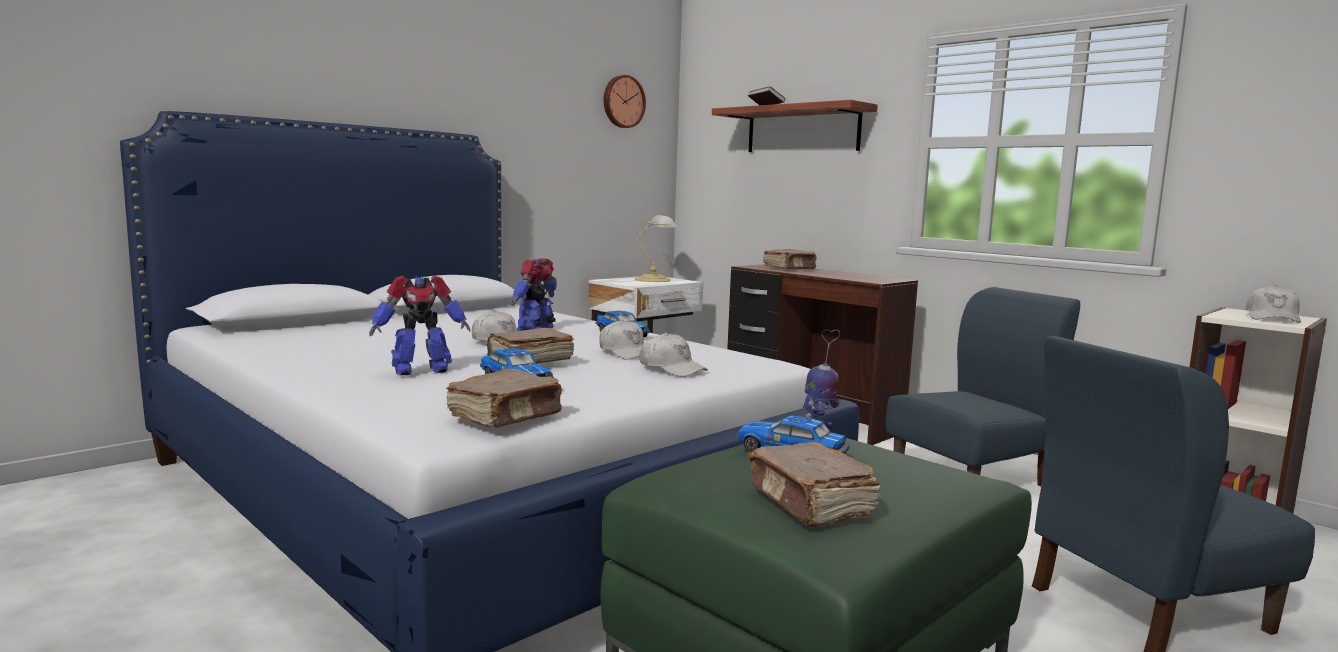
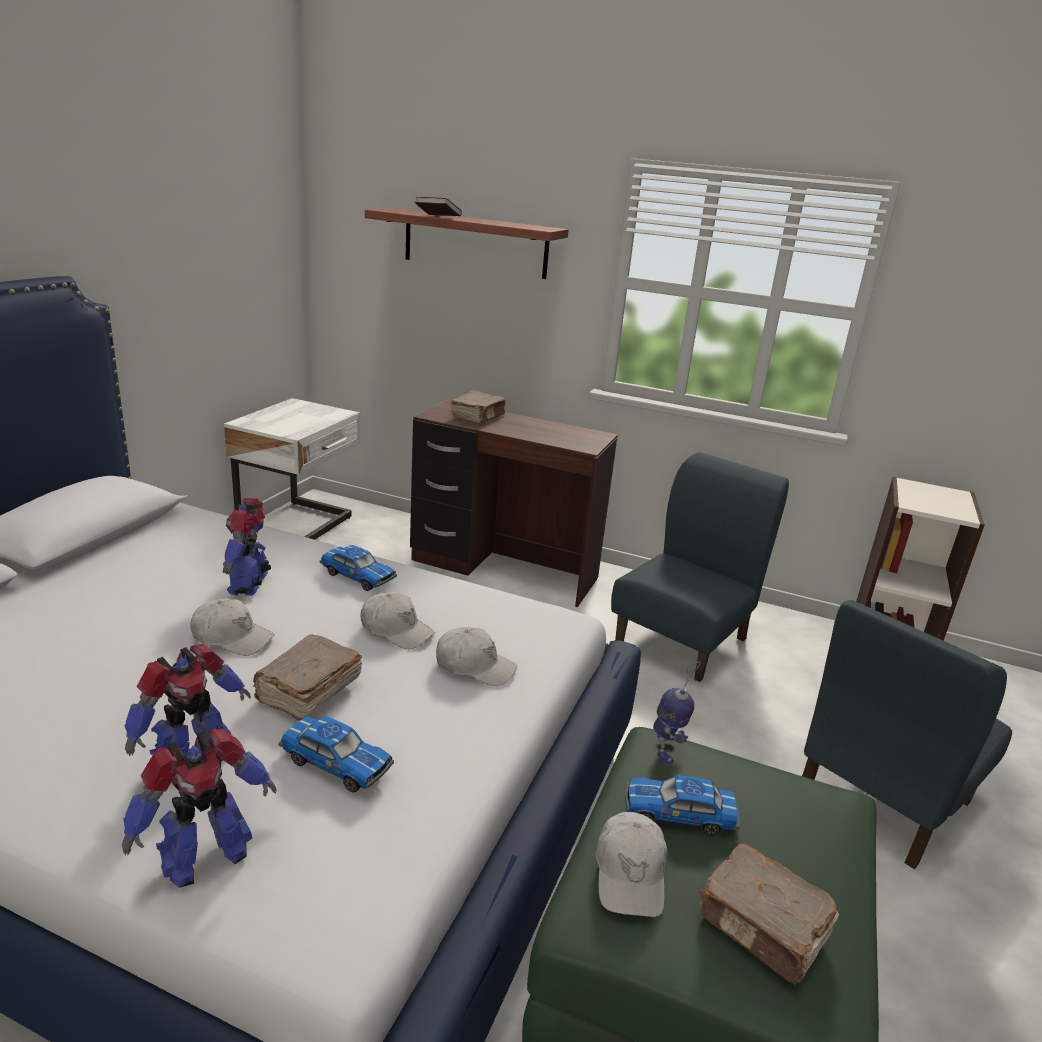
camera: 25 degrees left, 15 degrees up
(388, 395) = (204, 857): none -> toy robot
(507, 417) = (388, 868): brown book -> none
(622, 101) = (241, 190): wall clock -> none
(655, 280) = (303, 413): table lamp -> none
(1272, 318) = (944, 501): white cap -> white cap (630, 874)

